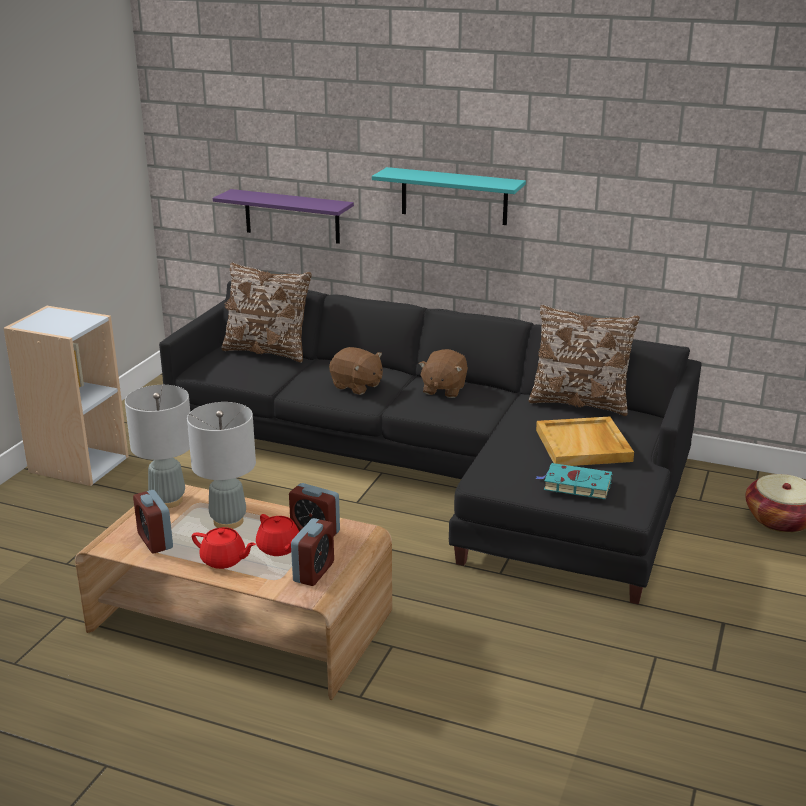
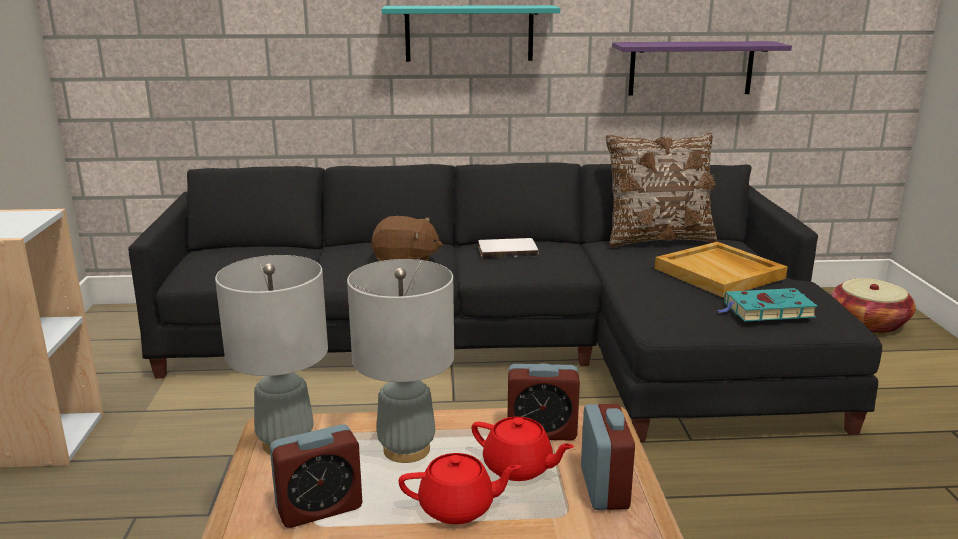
camera: 25 degrees left, 5 degrees down
(155, 541) = (319, 508): alarm clock -> alarm clock turned 60 degrees counterclockwise
(266, 352) = (260, 248): brown pillow -> none
(292, 216) = (260, 82): purple shelf -> purple shelf (691, 68)
(443, 389) = (507, 250): brown plush toy -> white book

